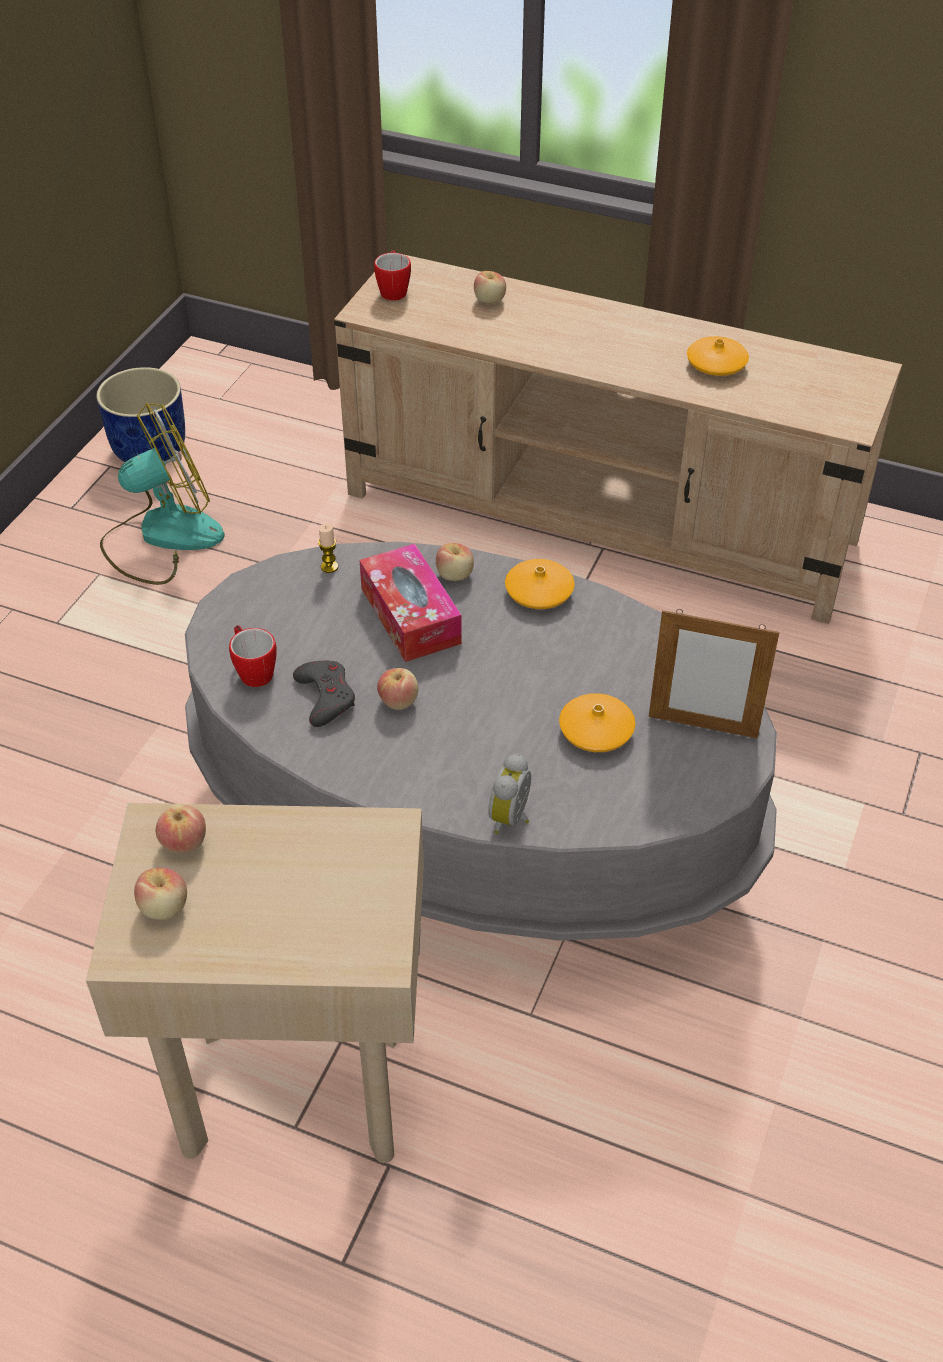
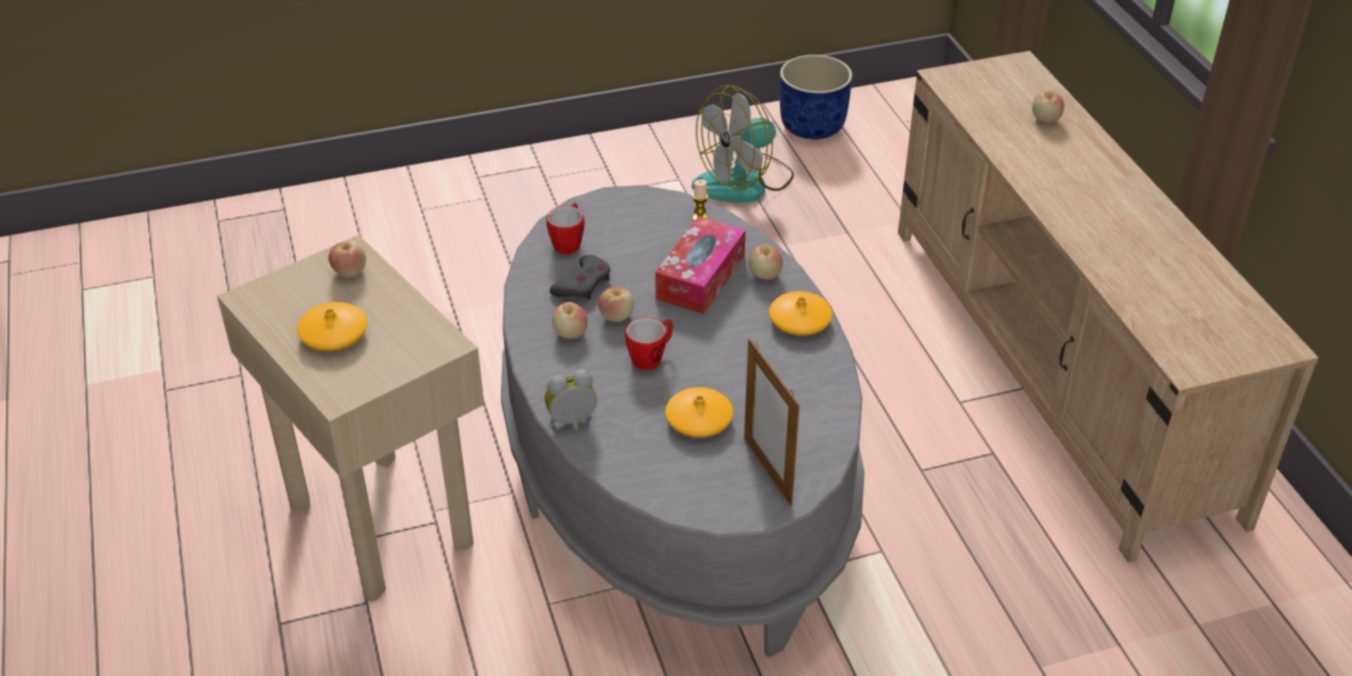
camera: 50 degrees right, 5 degrees down
(162, 537) = (744, 182): fan -> fan turned 120 degrees clockwise
(164, 907) = (294, 292): apple -> apple (570, 333)
(393, 290) = (987, 75): mug -> mug (651, 358)
(716, 364) = (1148, 259): orange vase -> orange vase (334, 335)

